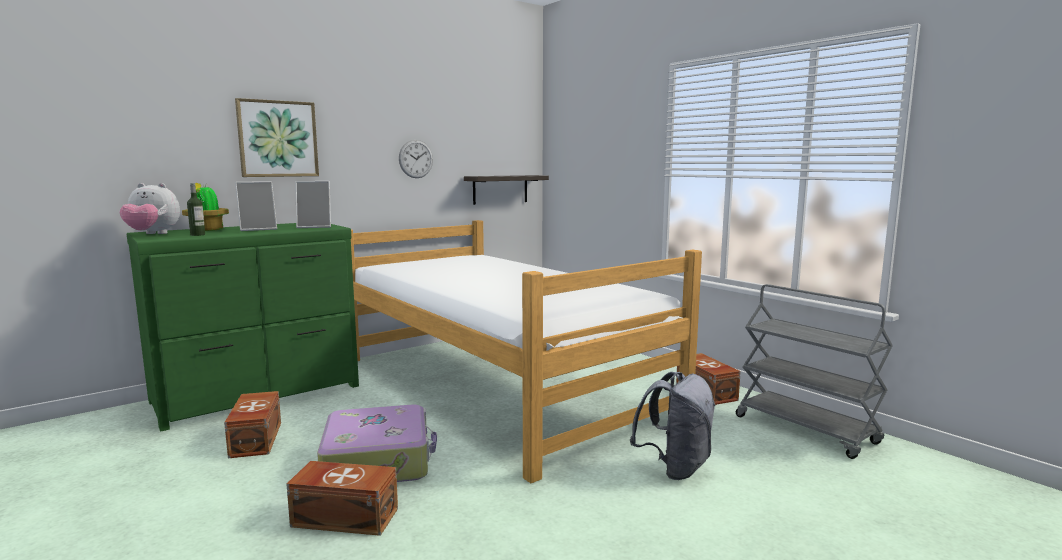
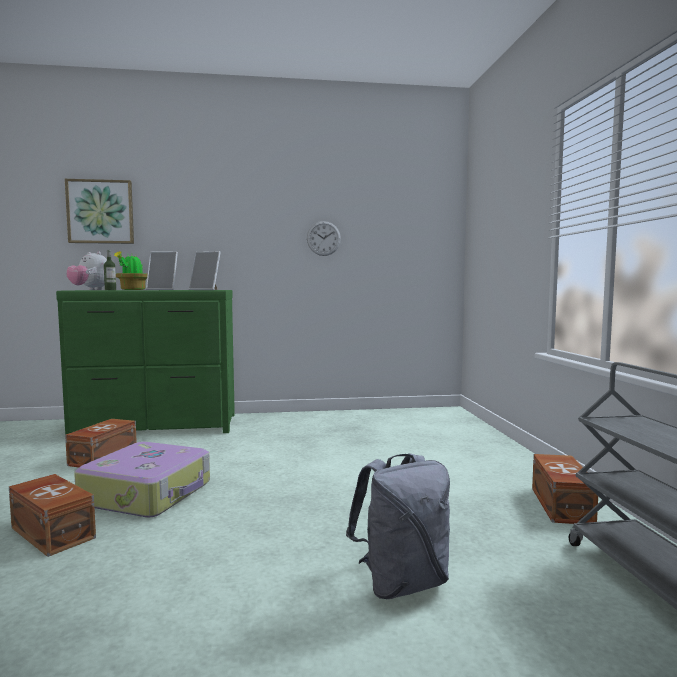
camera: 30 degrees right, 5 degrees down
(278, 139) = (200, 221): picture -> picture (100, 212)
(498, 385) = (337, 453): bed -> none
(500, 189) = (413, 269): shelf -> none

